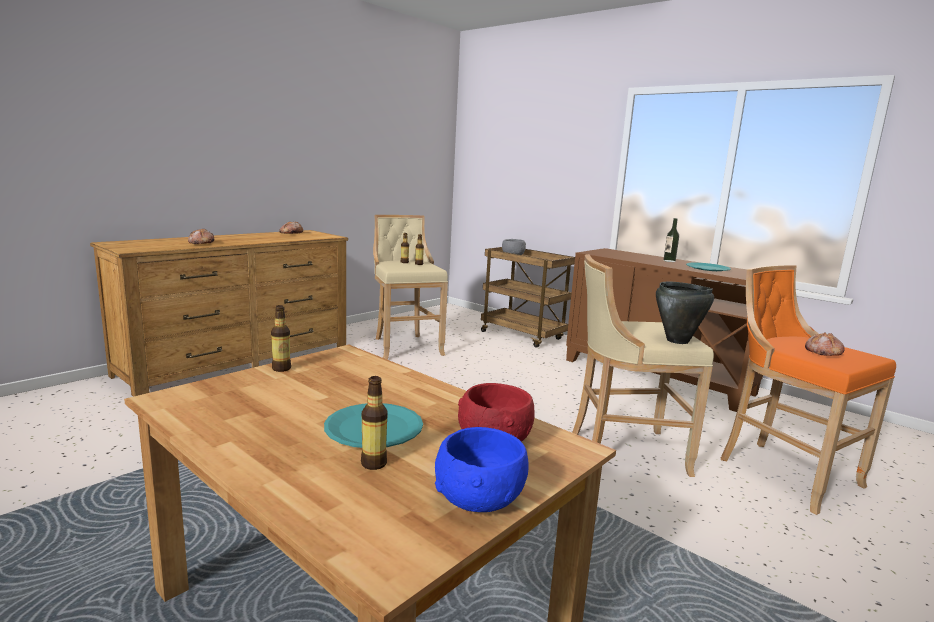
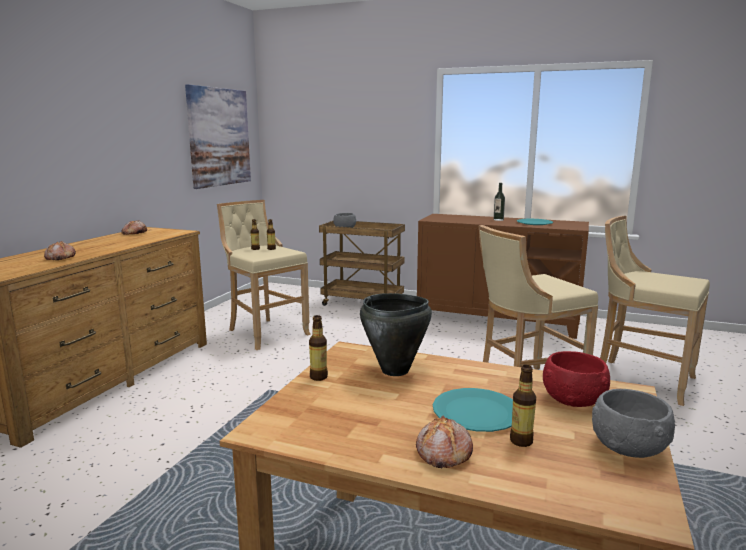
camera: 20 degrees left, 0 degrees up
(405, 154) = (219, 137): none -> picture
(480, 500) = (630, 447): blue bowl -> grey bowl
(677, 341) = (568, 289): black cooking pot -> black cooking pot (395, 371)
(783, 472) = (640, 379): orange stool -> beige stool
(822, 352) = (664, 281): bread -> bread (442, 453)

